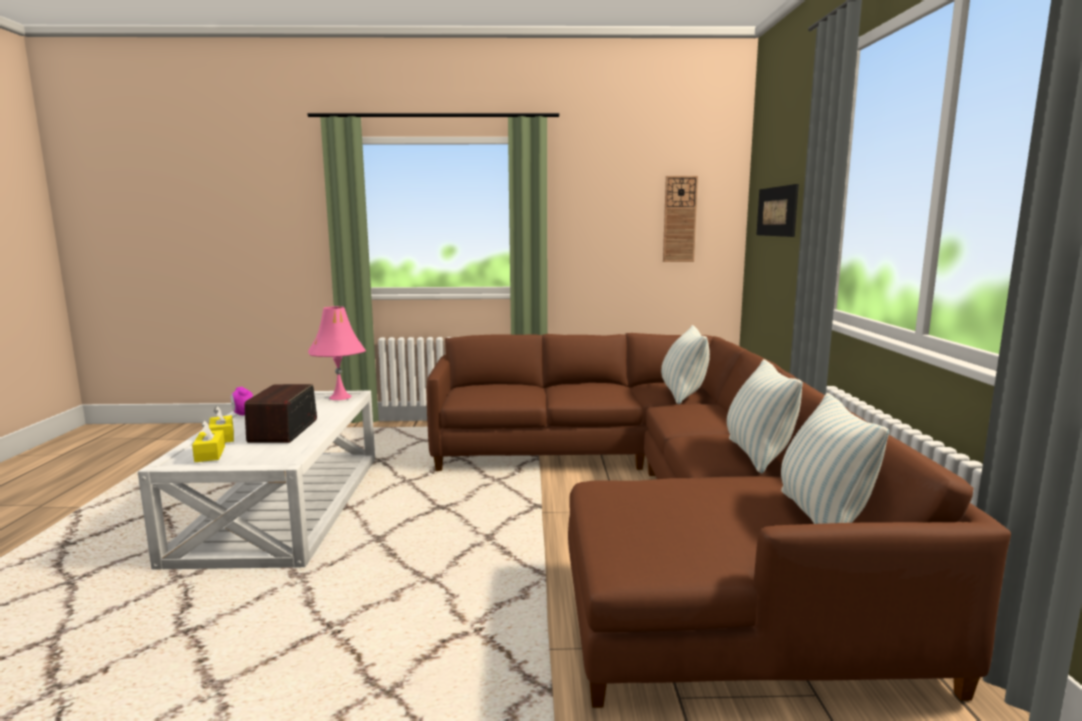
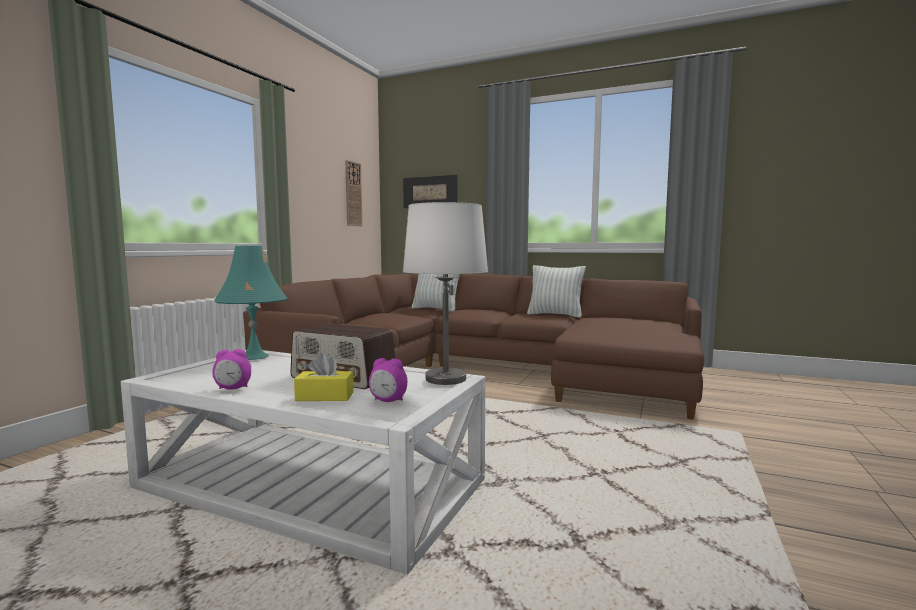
camera: 65 degrees left, 5 degrees down
(210, 454) = (388, 401): yellow tissue box -> alarm clock
(278, 458) = (445, 379): none -> white table lamp
(340, 397) = (254, 356): pink table lamp -> turquoise table lamp
(821, 517) = (639, 319): pillow -> none

